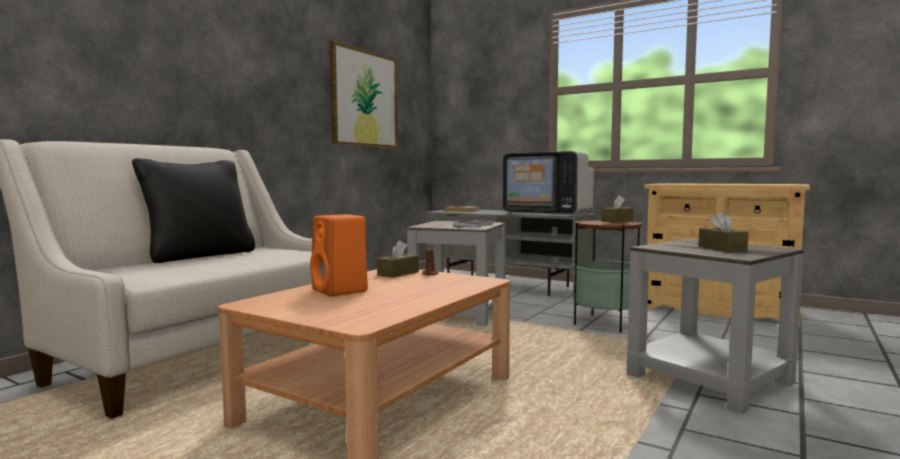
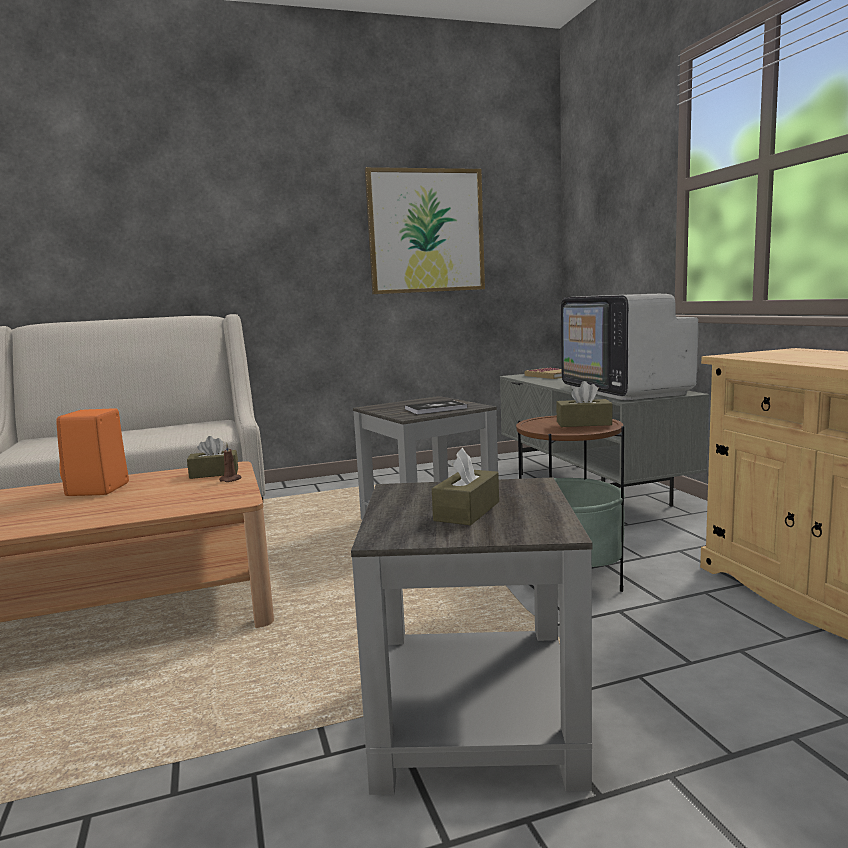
camera: 40 degrees right, 5 degrees up
(200, 255) = (142, 428): black pillow -> none

